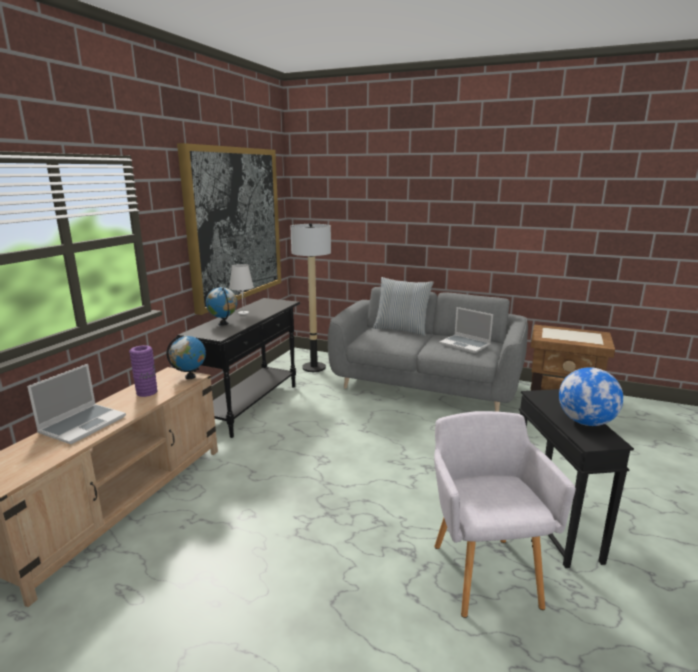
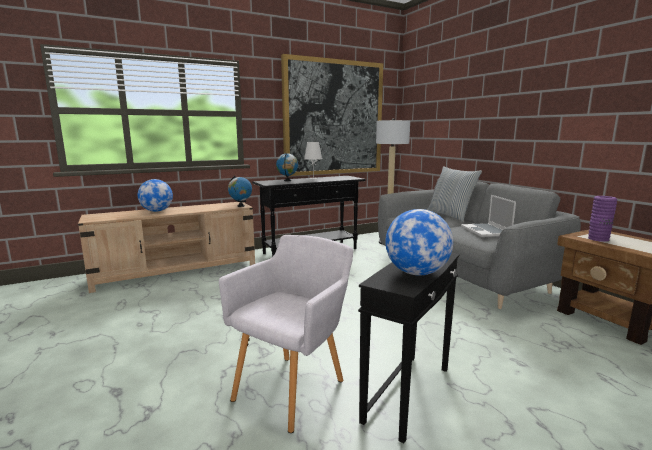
camera: 40 degrees right, 5 degrees down
(83, 424) = (157, 211): laptop -> globe
(147, 392) = (207, 207): purple vase -> purple vase (598, 239)

